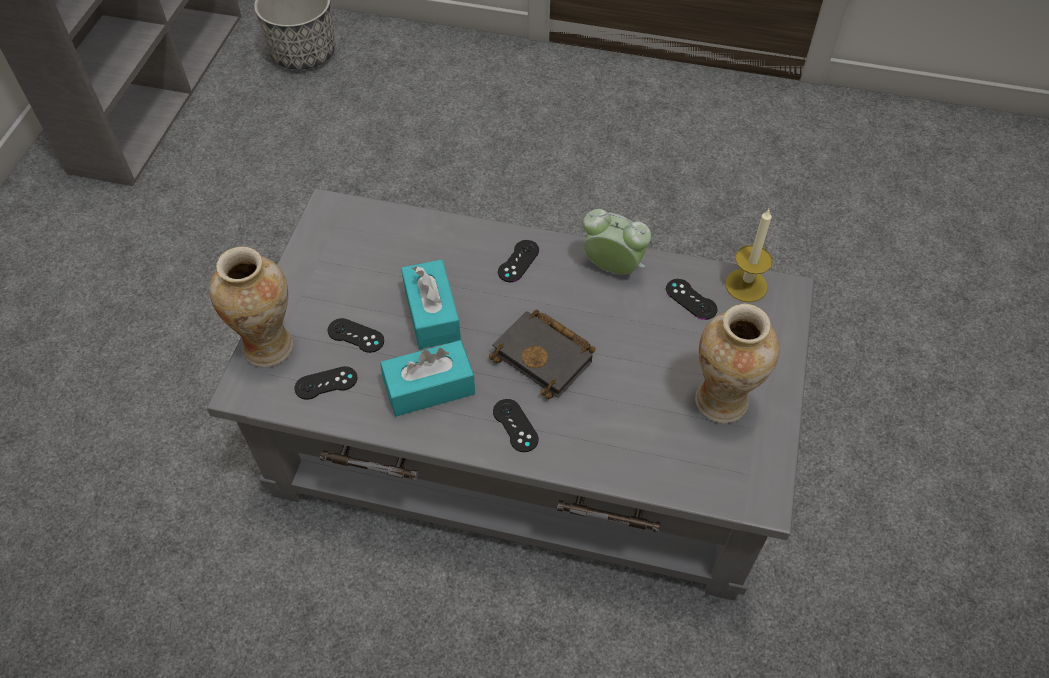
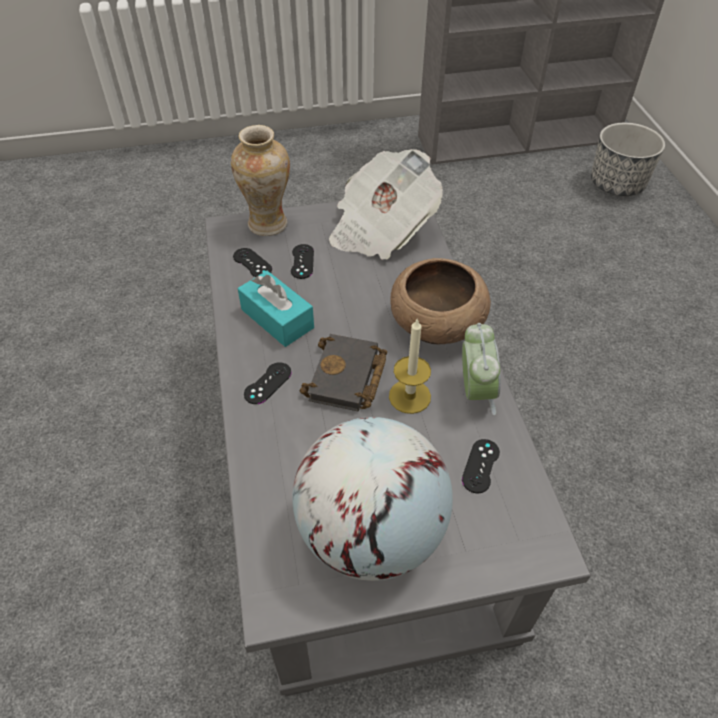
camera: 65 degrees right, 5 degrees down
(351, 248) = (381, 228): none -> newspaper
(432, 314) = (347, 294): turquoise tissue box -> none
(518, 261) = (436, 325): black game controller -> brown bowl
(722, 403) = (371, 532): vase -> globe
(746, 285) = (532, 509): candle -> candle (409, 396)

